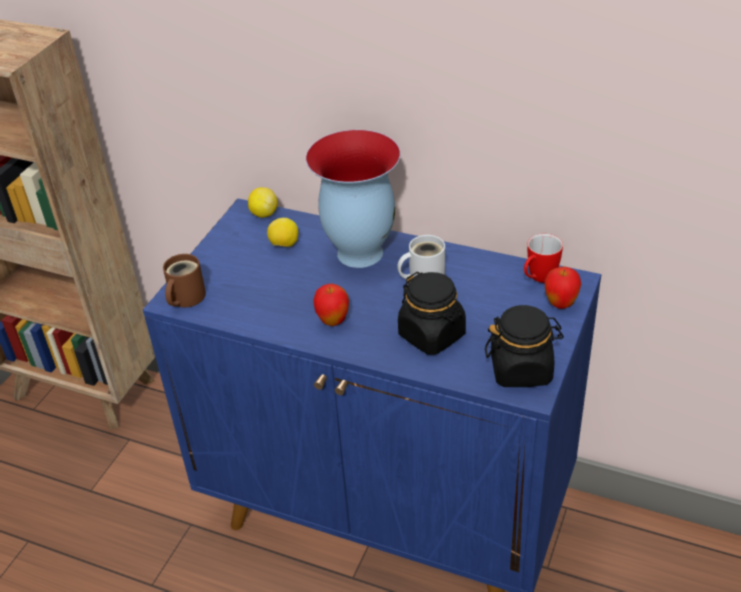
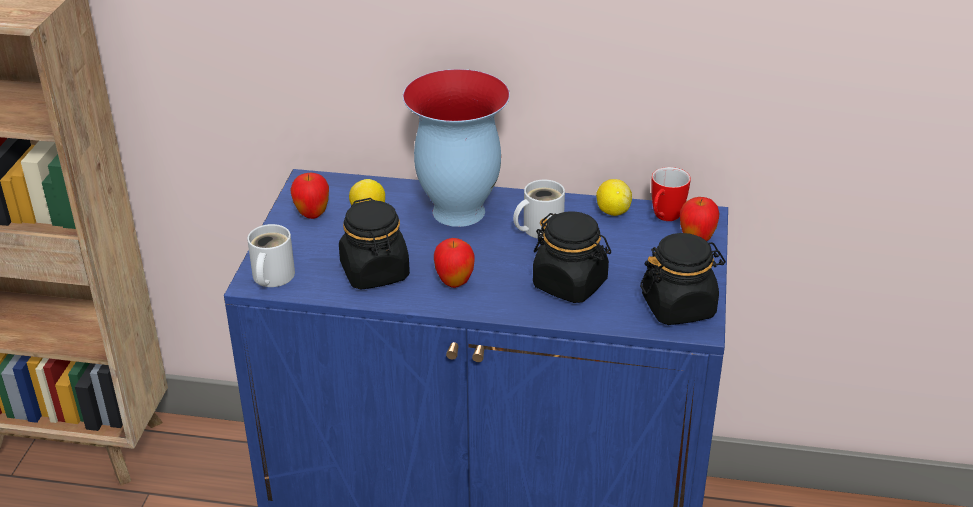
camera: 15 degrees left, 5 degrees down
(184, 298) = (270, 277): brown mug -> white mug
(238, 243) = (312, 214): none -> apple
(264, 214) = (331, 182): lemon -> lemon (613, 211)
(270, 303) = (375, 272): none -> black jar

